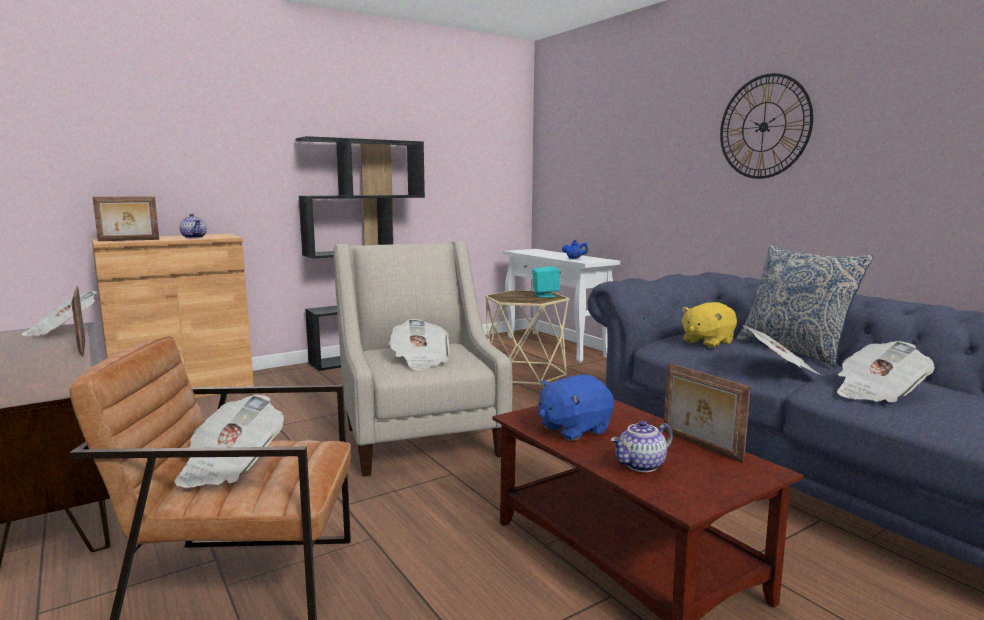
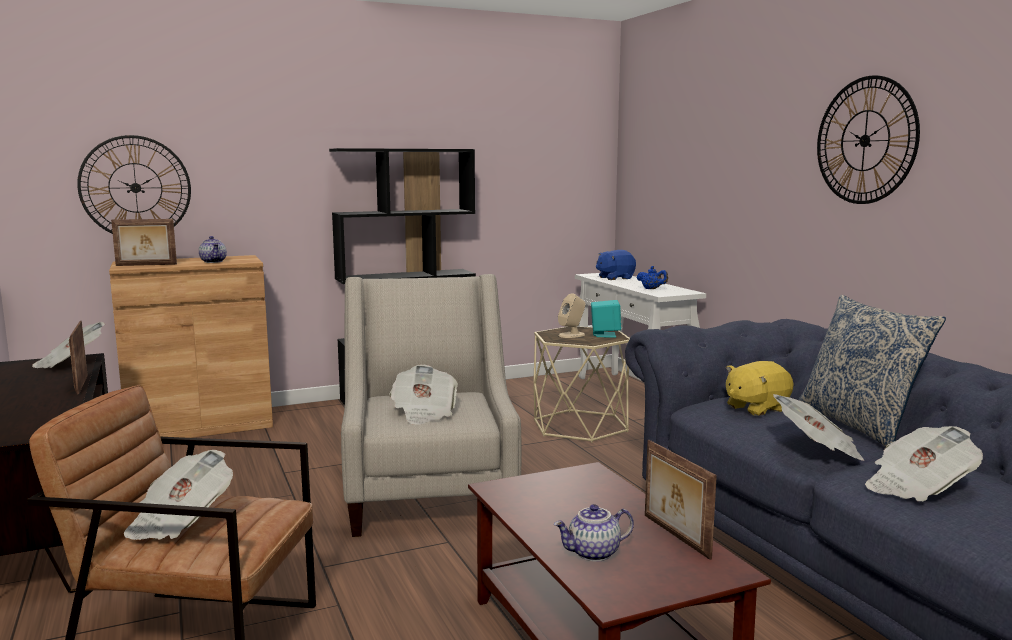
camera: 10 degrees right, 0 degrees up
(113, 169) = (135, 187): none -> wall clock
(518, 296) = (572, 335): none -> beige speaker
(573, 429) = (545, 506): blue plush toy -> blue plush toy (615, 278)

